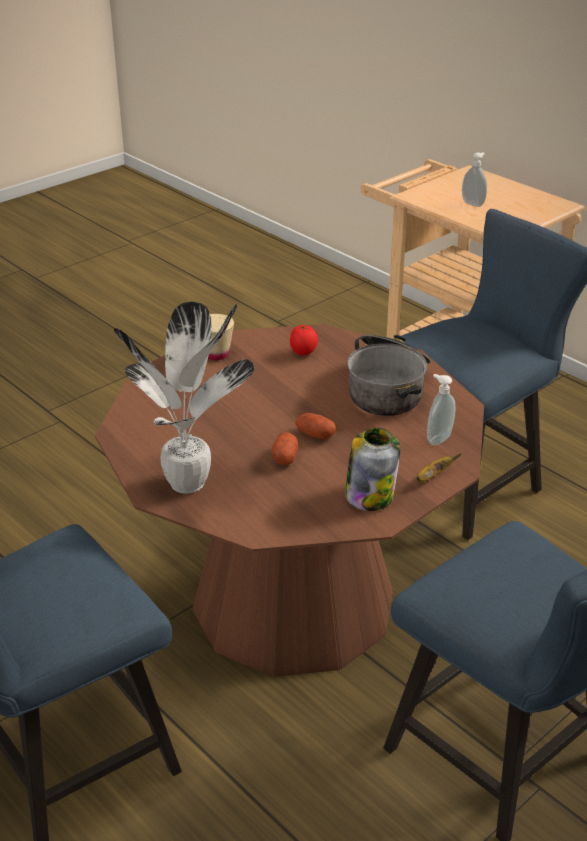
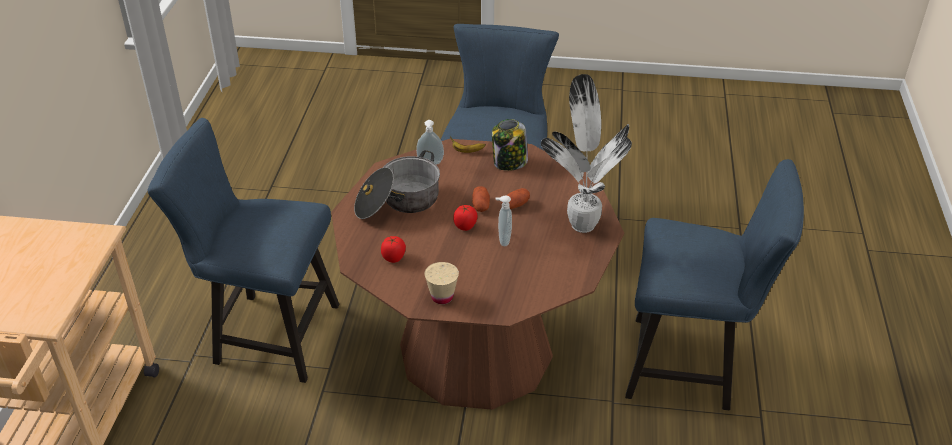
camera: 130 degrees left, 5 degrees up
(294, 409) = (465, 226): none -> tomato
(473, 203) = (42, 274): soap dispenser -> soap dispenser (503, 240)

